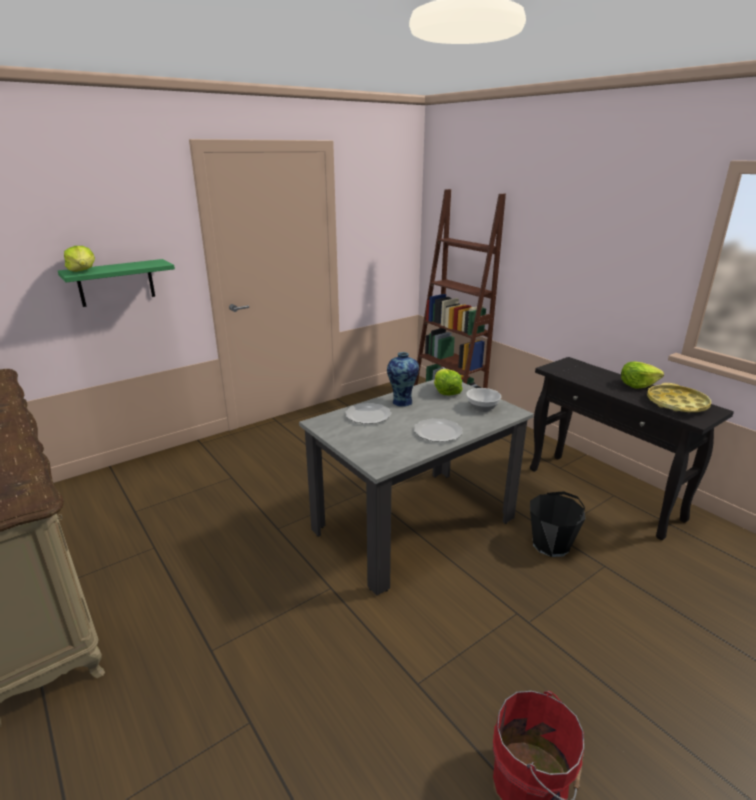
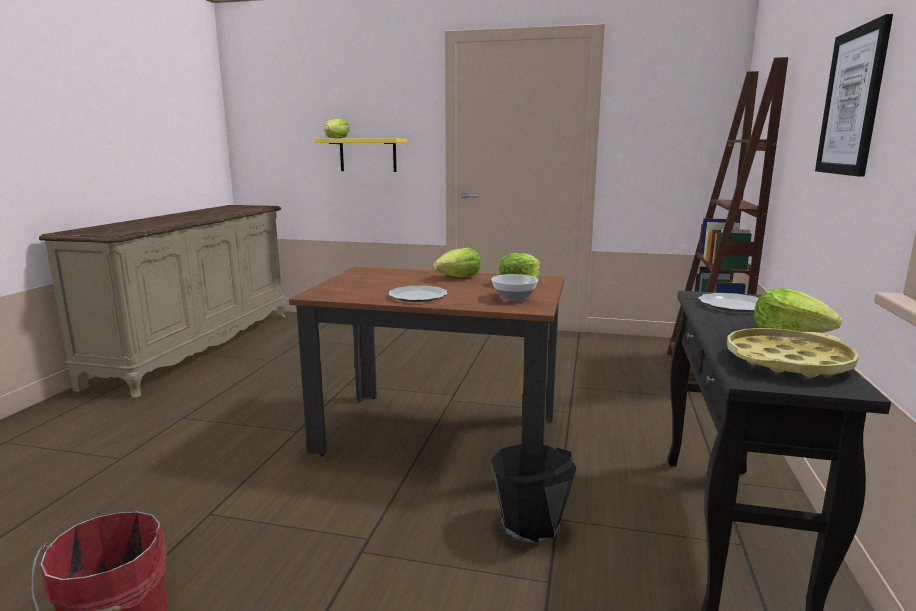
camera: 50 degrees right, 10 degrees down
(116, 283) = (368, 155): green shelf -> yellow shelf
(368, 415) = (406, 276): plate -> plate (735, 305)
(402, 401) = (459, 277): vase -> lettuce
(414, 525) = (438, 433): grey dining table -> brown dining table
(603, 244) = (852, 102): none -> picture

